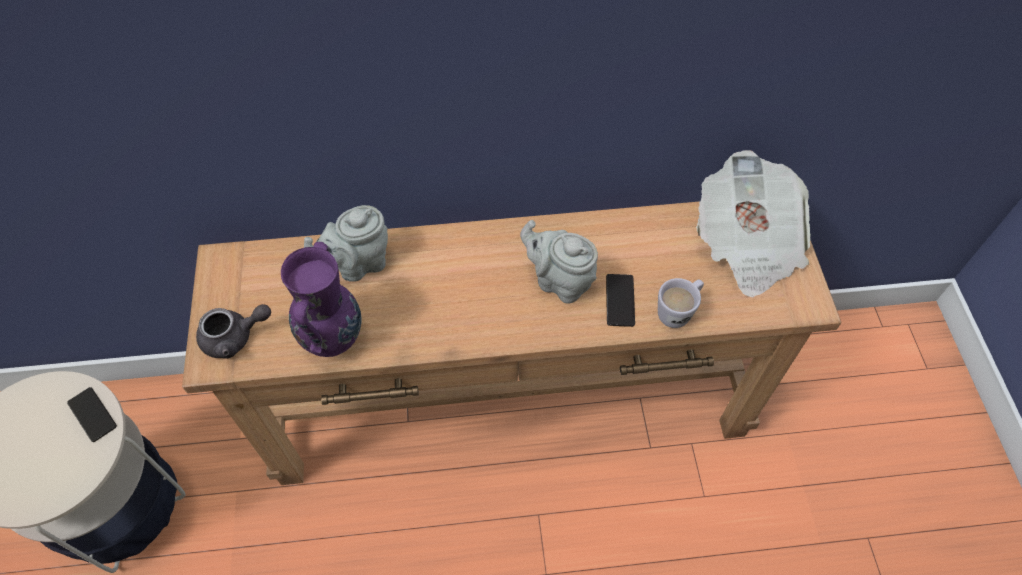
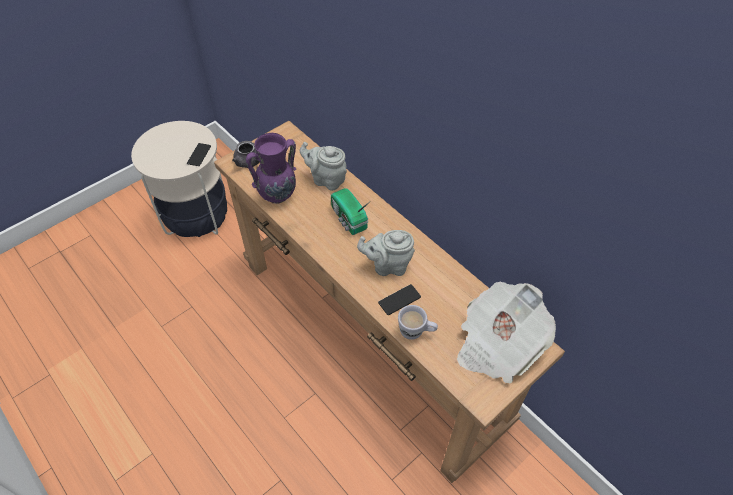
camera: 55 degrees right, 5 degrees down
(450, 279) = (348, 219): none -> radio
(559, 281) = (388, 266): grey teapot -> grey teapot turned 90 degrees counterclockwise

